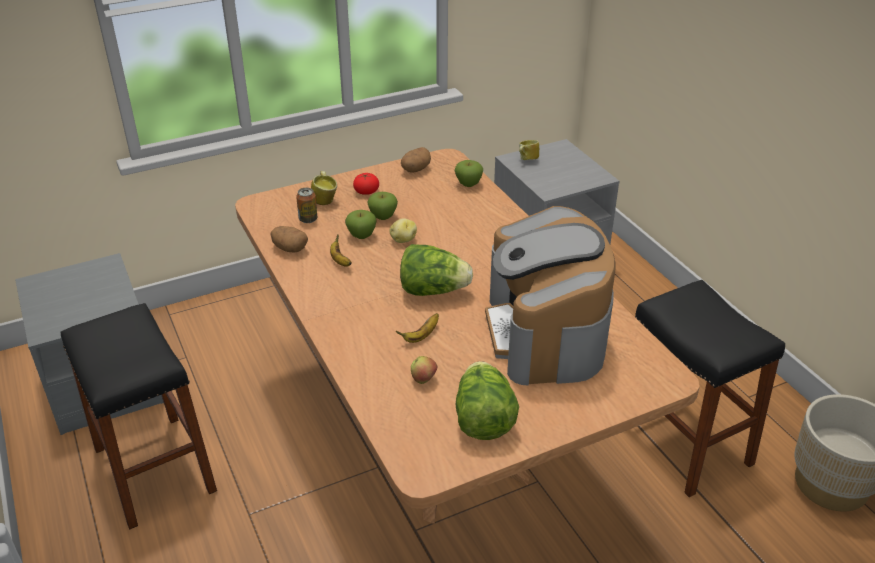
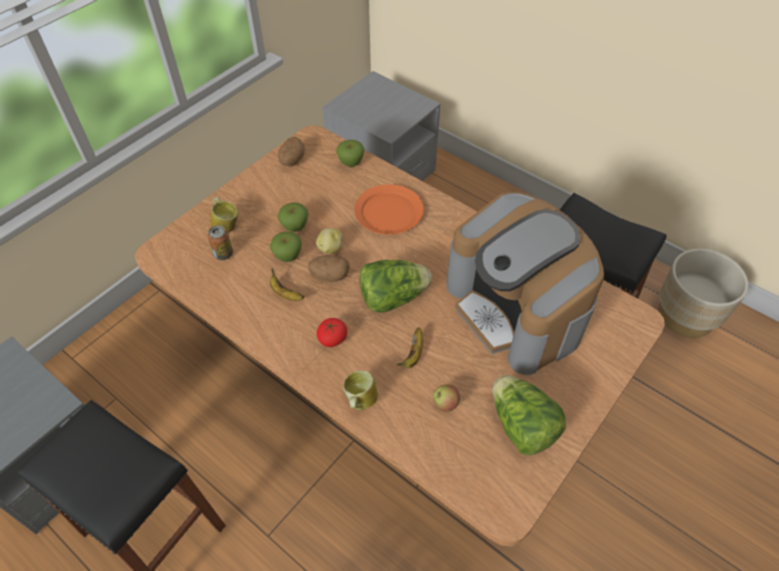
camera: 25 degrees left, 15 degrees up
(290, 249) = (227, 297): potato -> potato (329, 276)
(366, 191) = (260, 201): tomato -> tomato (332, 338)
(477, 228) = (389, 211): none -> orange plate
(526, 160) = (352, 103): mug -> mug (359, 402)

